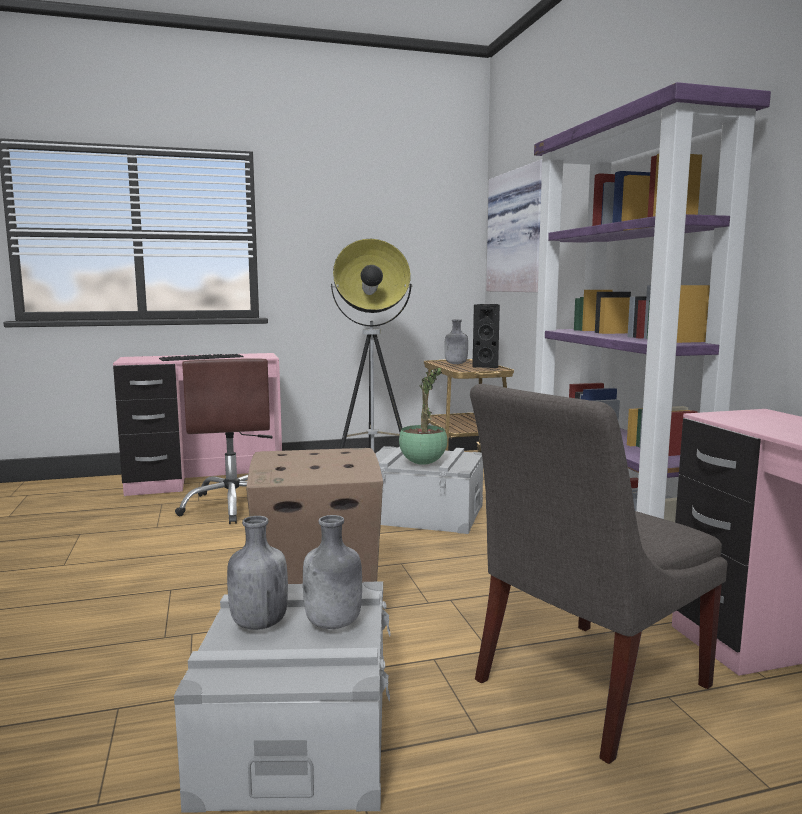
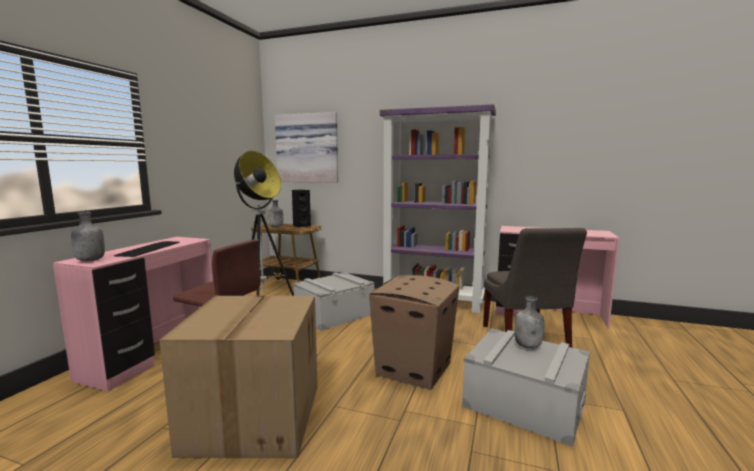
camera: 55 degrees left, 0 degrees up
(120, 559) = (253, 416): none -> cardboard box
(258, 623) = (517, 360): grey bottle -> grey bottle (90, 260)
(422, 463) = (342, 284): potted plant -> none

